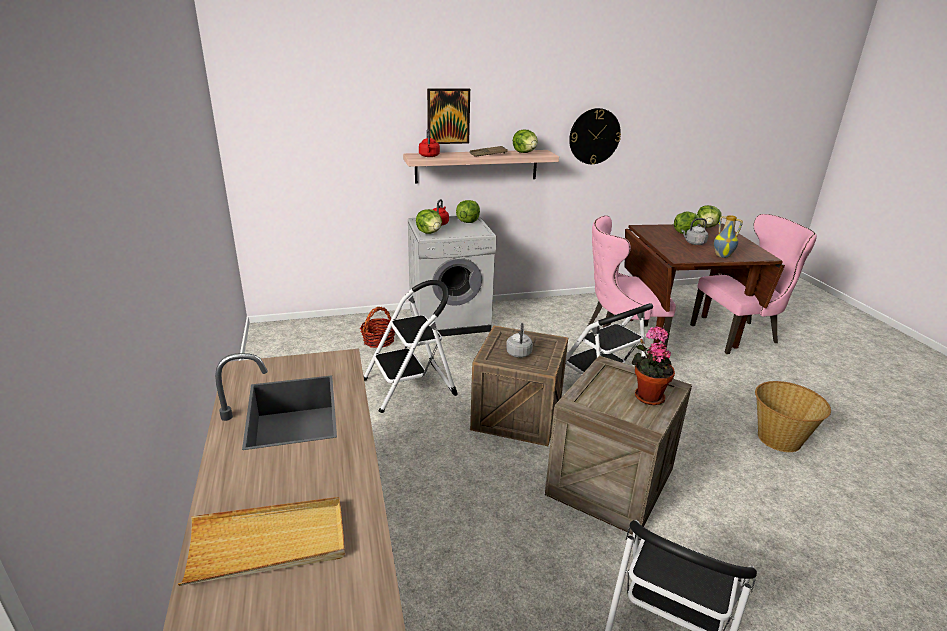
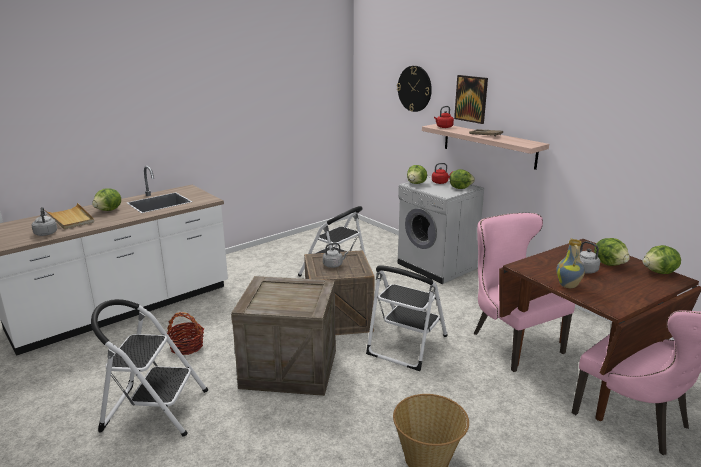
camera: 65 degrees right, 5 degrees down
(343, 593) = (46, 233): none -> grey kettle
(378, 341) = (378, 253): basket -> basket (187, 346)
(525, 152) = (517, 140): lettuce -> lettuce (109, 210)
(594, 136) = (599, 140): wall clock -> wall clock (414, 88)
(647, 396) = (289, 303): potted plant -> none

